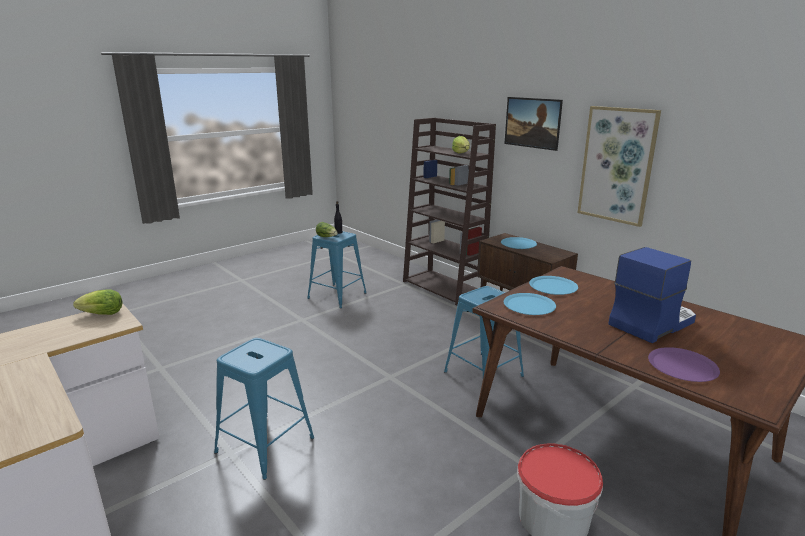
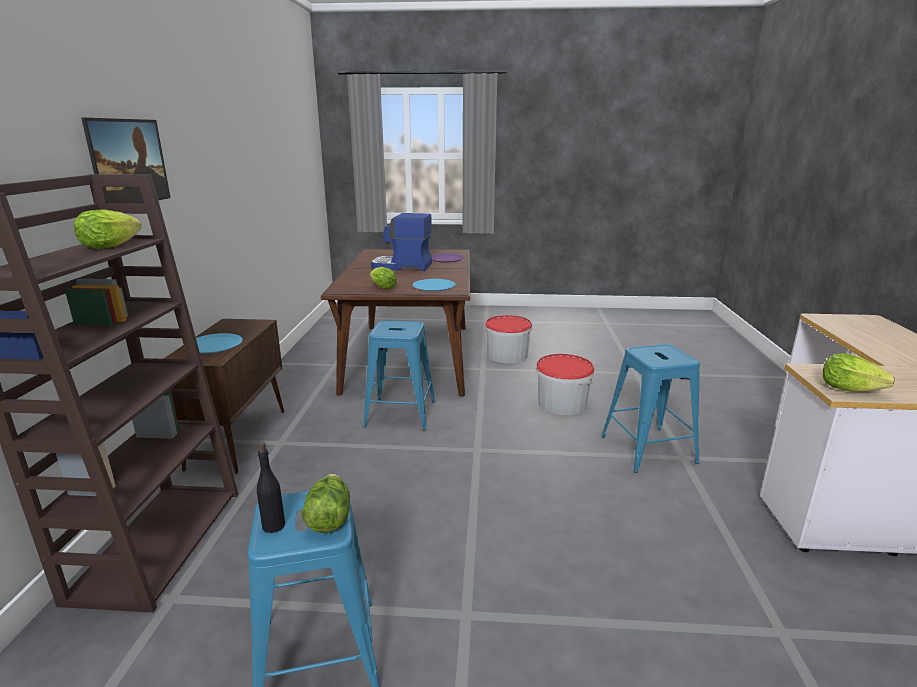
camera: 135 degrees left, 0 degrees up
(385, 460) = (562, 403): none -> bucket
(553, 286) = (382, 288): blue plate -> lettuce
(617, 165) = (215, 196): picture -> none

